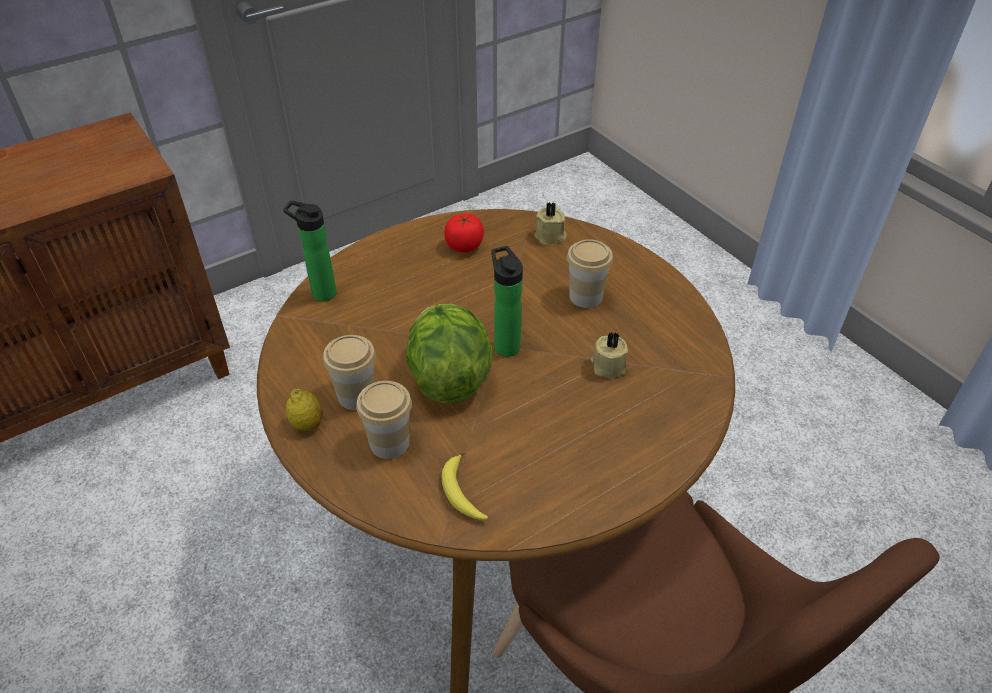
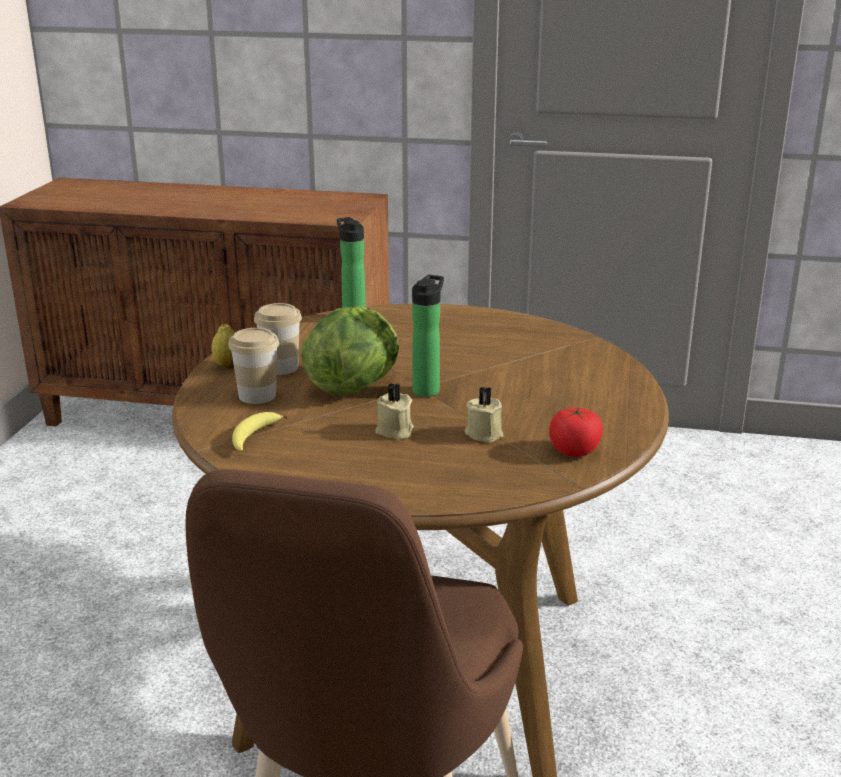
camera: 45 degrees right, 20 degrees down
(464, 246) = (501, 333): tomato -> tomato (574, 451)
(550, 236) = (583, 354): beige candle -> beige candle (394, 431)
(585, 296) = (545, 394): cup -> none

